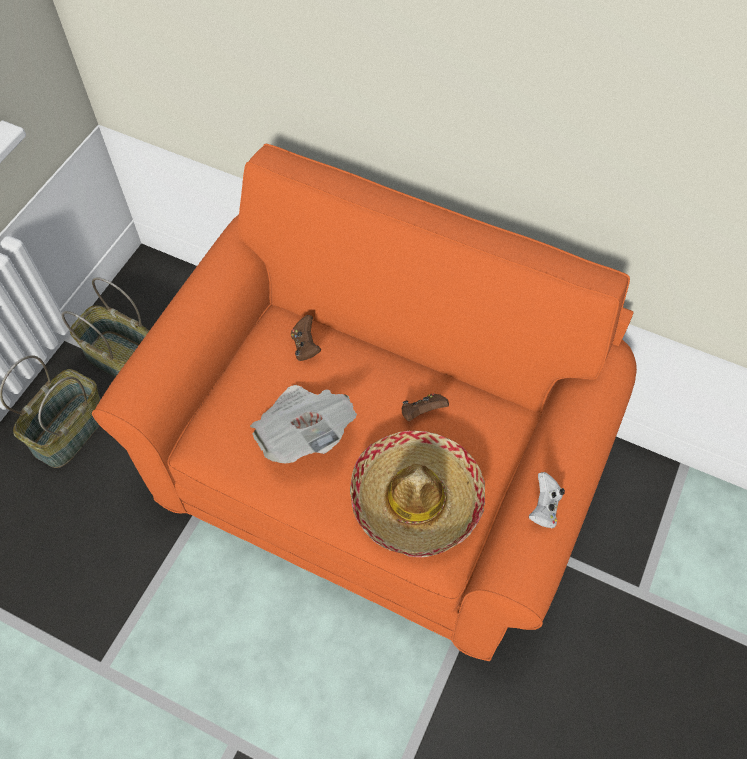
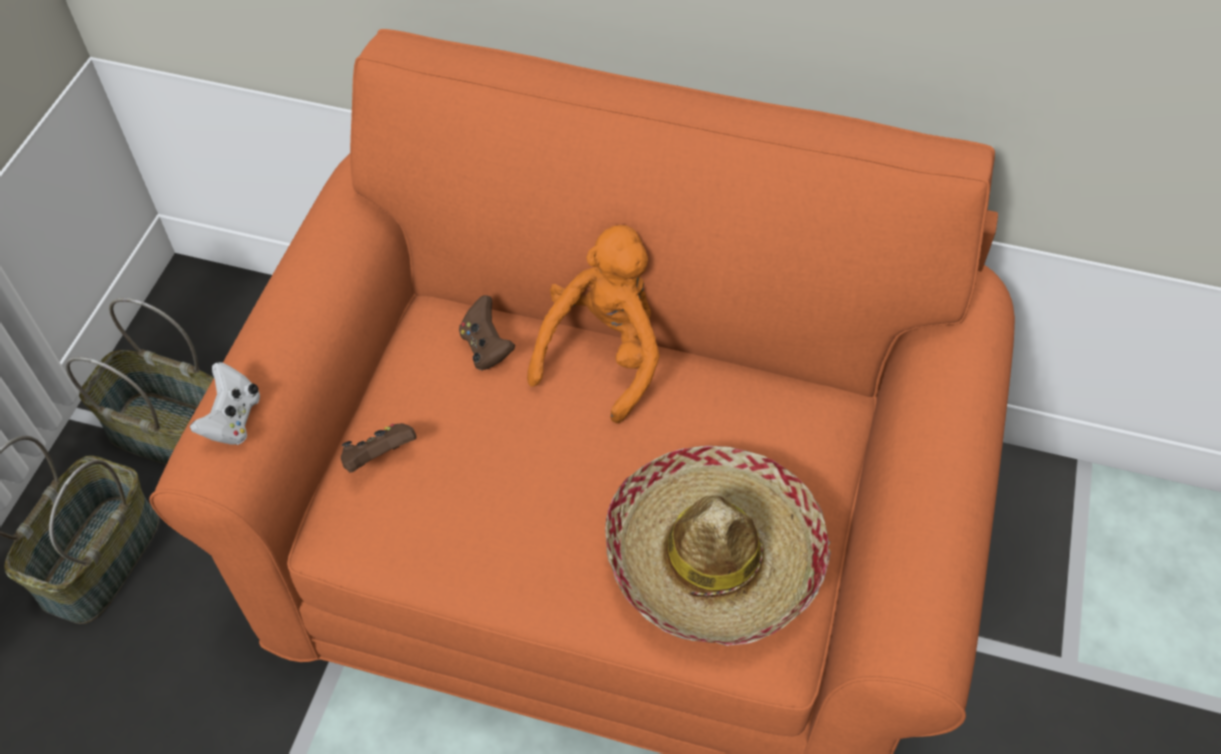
camera: 10 degrees left, 5 degrees down
(304, 433) = (510, 481): newspaper -> none
(376, 360) = (604, 353): none -> orange plush toy
(422, 412) = (694, 421): brown game controller -> brown game controller (379, 458)
(544, 508) = (930, 529): white game controller -> white game controller (233, 419)

